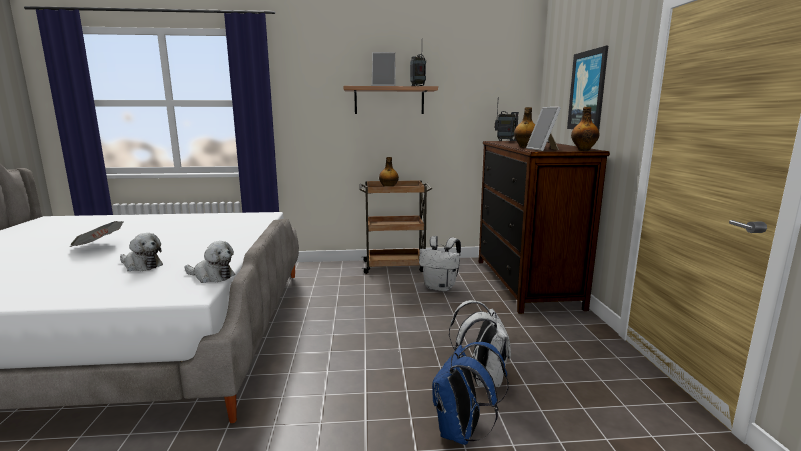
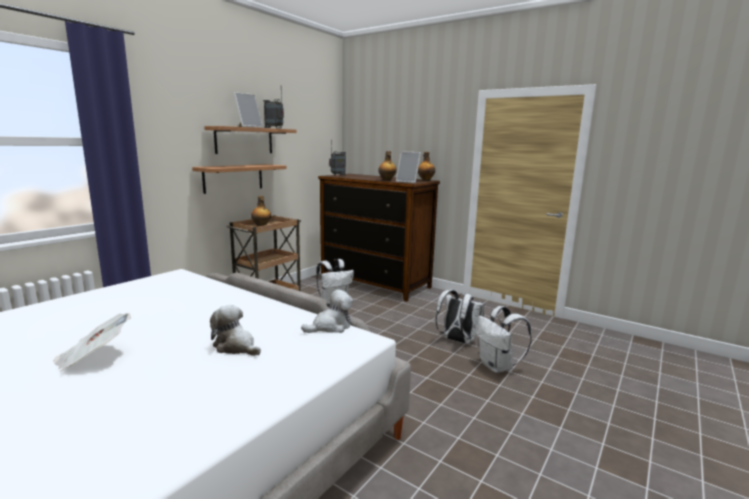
camera: 50 degrees left, 0 degrees up
(141, 265) = (236, 347): plush toy -> plush toy turned 120 degrees counterclockwise
(374, 138) = (233, 178): none -> shelf
(462, 432) = (497, 367): blue backpack -> white backpack
(588, 91) = (408, 139): picture -> none

